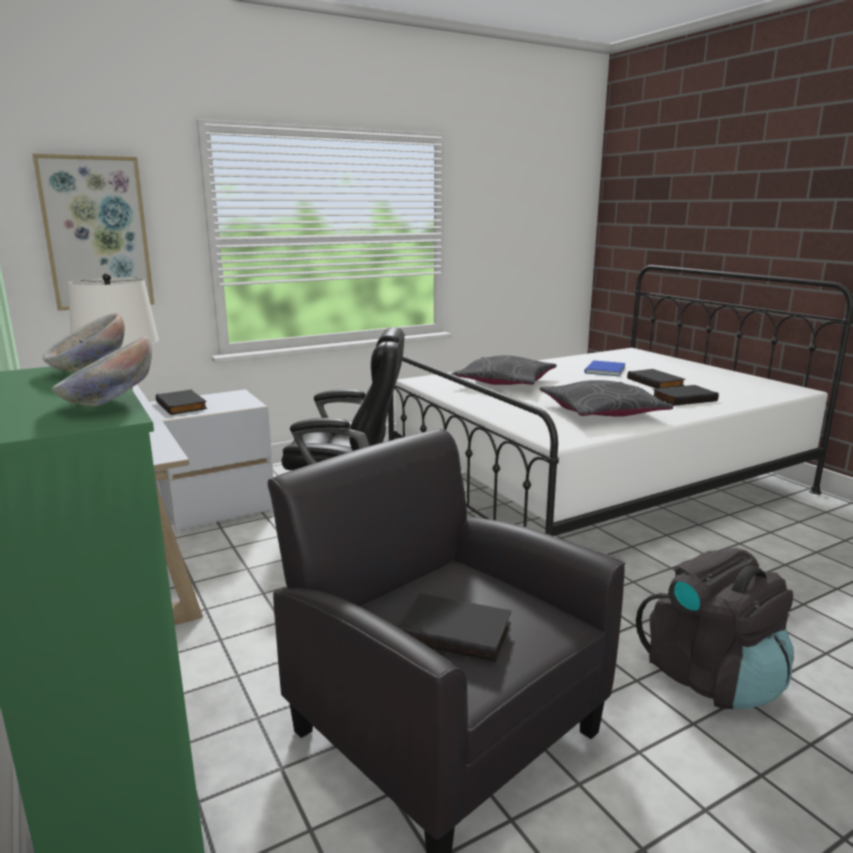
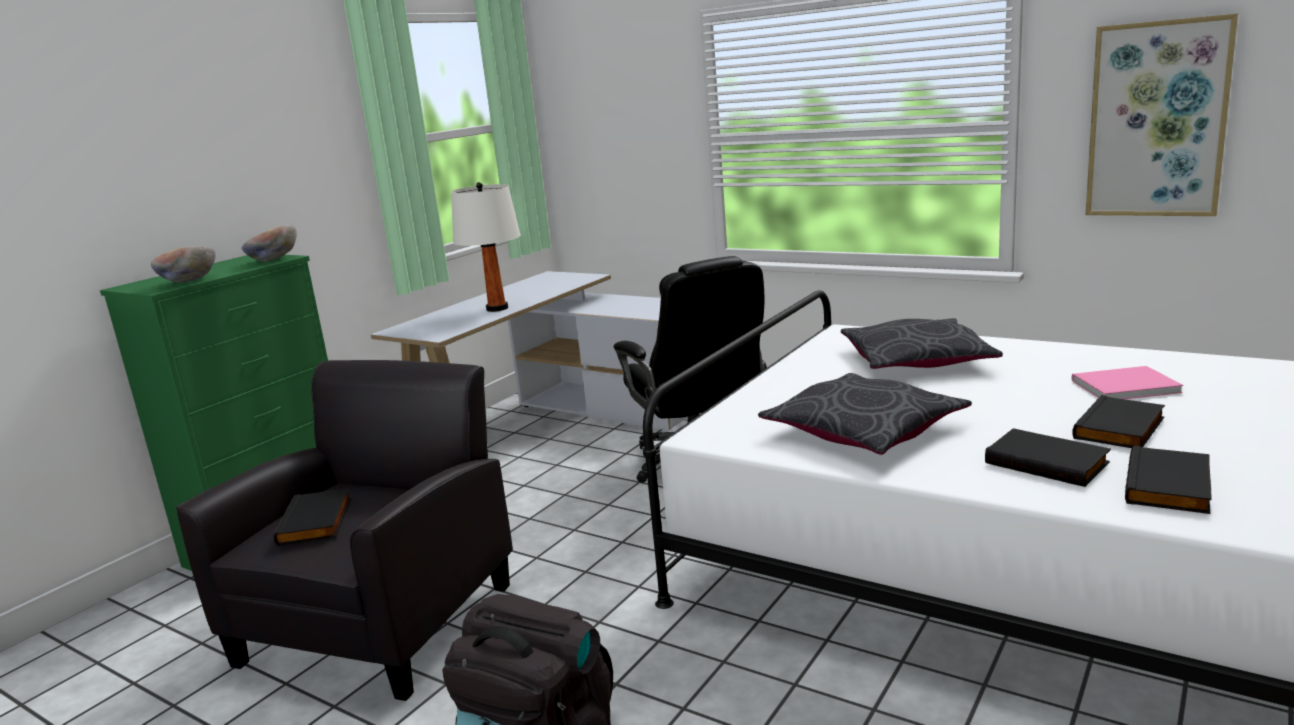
camera: 65 degrees right, 0 degrees up
(96, 233) = (620, 132): picture -> picture (1157, 120)
(183, 405) = (622, 304): black book -> black book (1170, 486)
(603, 370) = (1121, 386): blue book -> pink book

